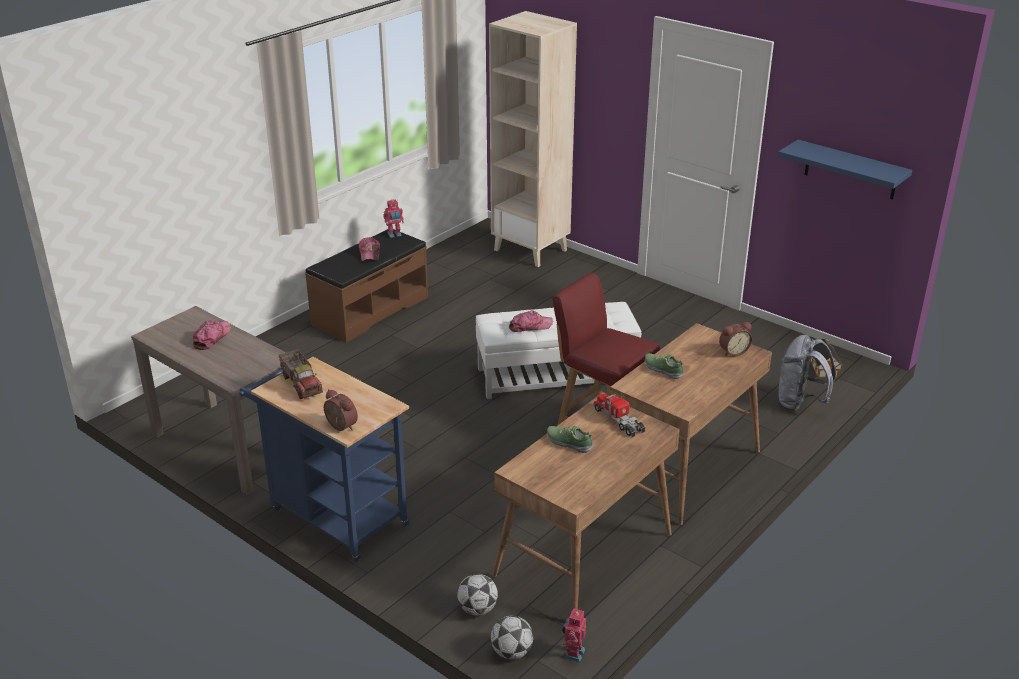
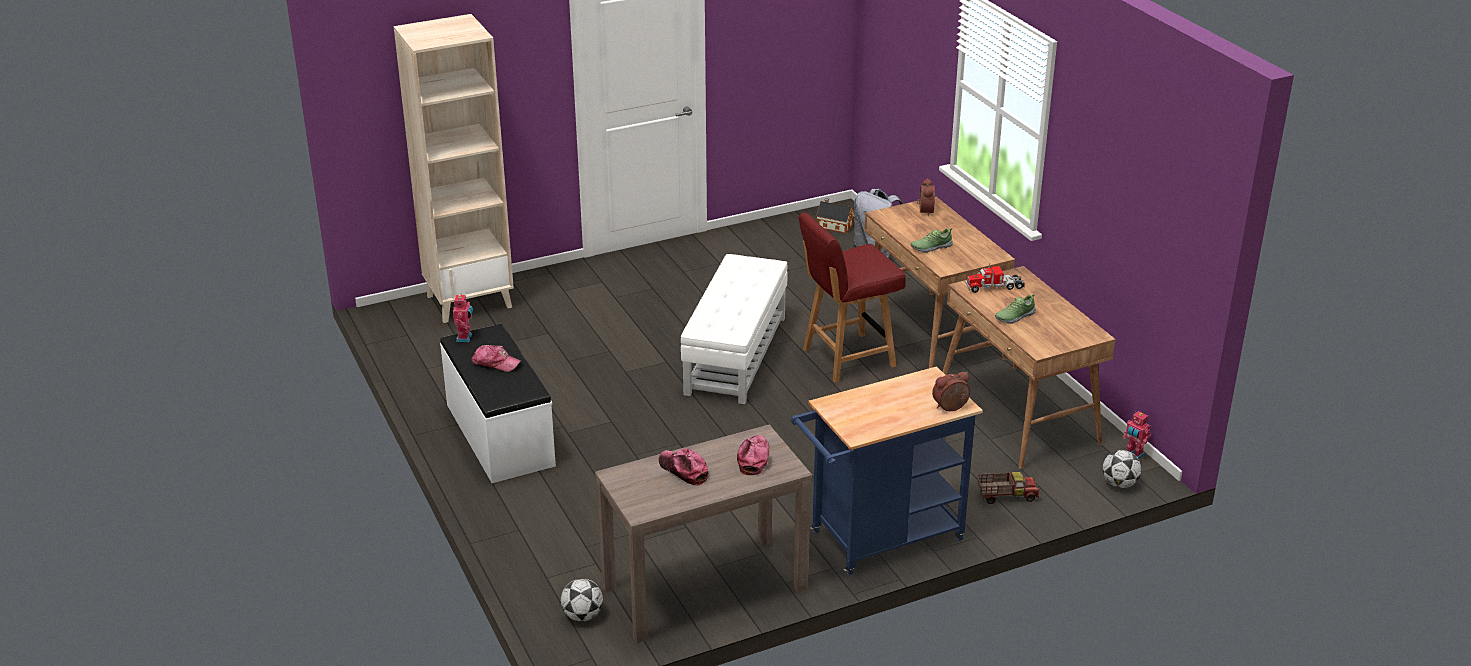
camera: 65 degrees left, 0 degrees up
(302, 384) = (860, 415): toy truck -> toy truck (1006, 496)
(370, 310) = (498, 435): brown bench -> white bench
(477, 609) = (1058, 488): football -> football (582, 616)
(530, 326) = (734, 311): cap -> cap (754, 458)
(850, 170) = (794, 40): blue shelf -> none

